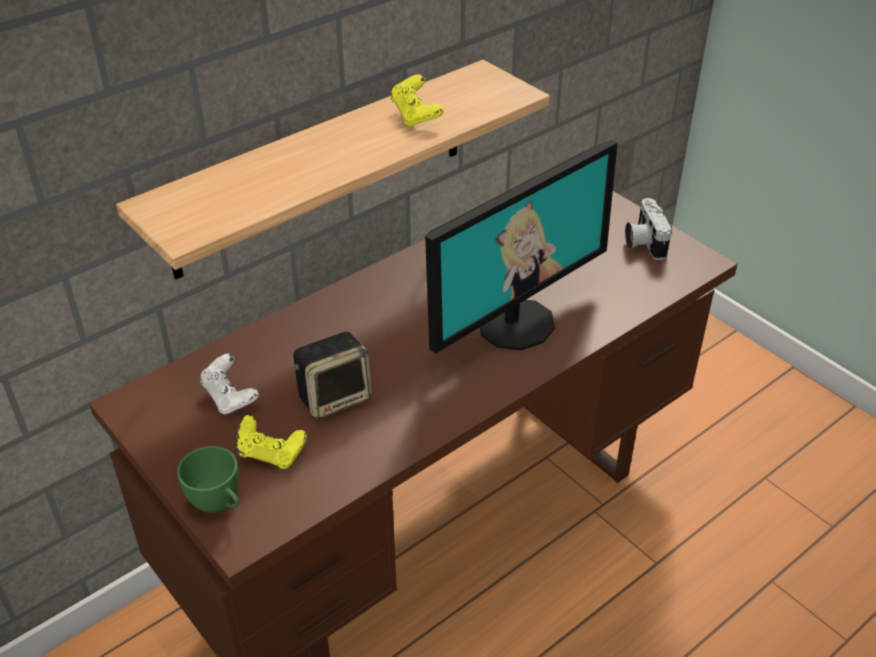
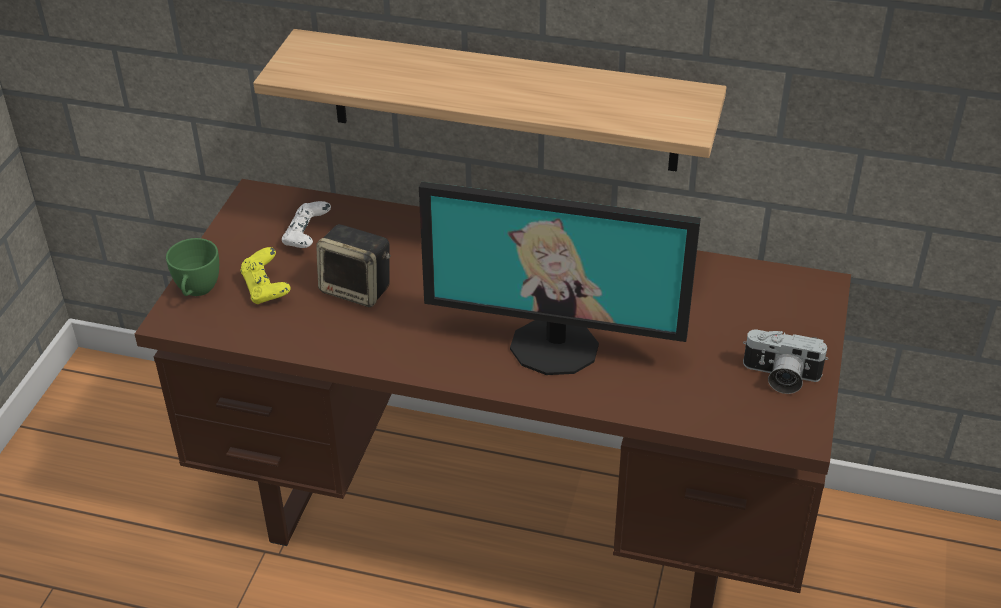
camera: 55 degrees right, 0 degrees up
(416, 116) = (574, 94): yellow game controller -> none
(643, 242) = (780, 377): camera -> camera turned 120 degrees counterclockwise

